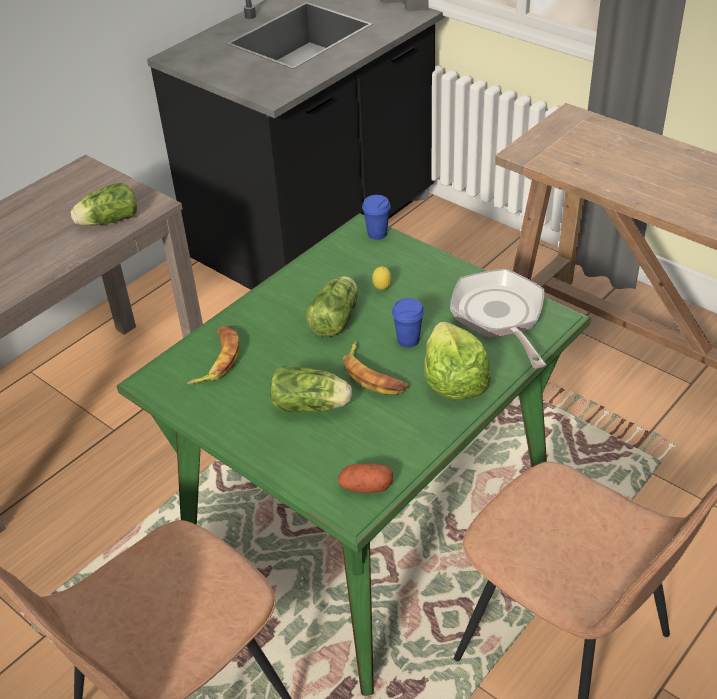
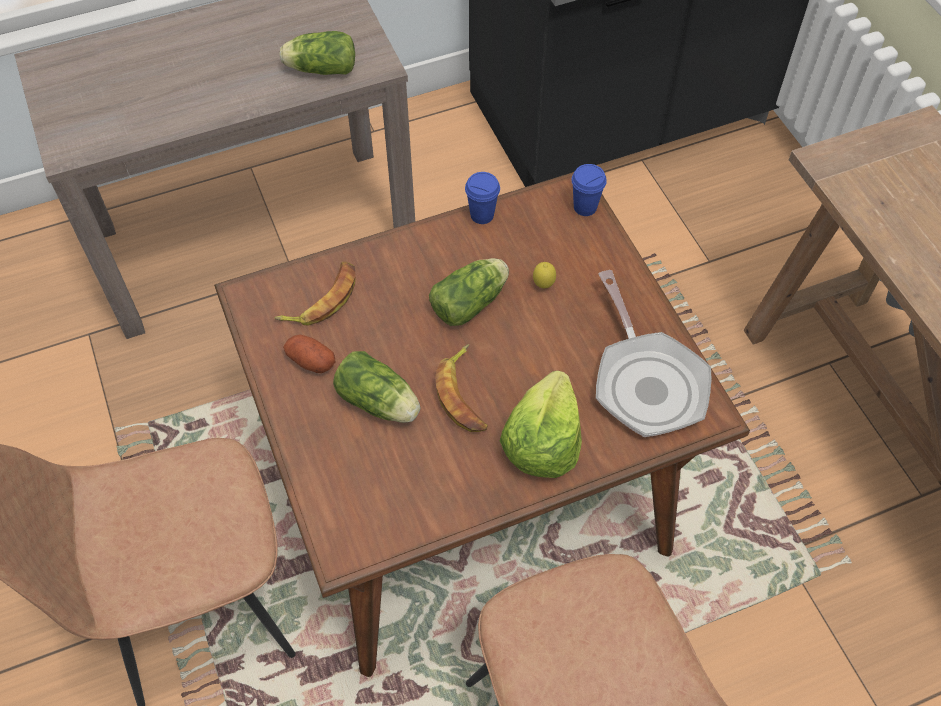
camera: 25 degrees right, 15 degrees up
(366, 487) = (371, 529): potato -> potato (311, 361)
(369, 524) = (471, 494): green dining table -> brown dining table
(408, 340) = (528, 367): blue cup -> blue cup (482, 215)
(499, 316) = (646, 382): frying pan -> frying pan turned 150 degrees clockwise

